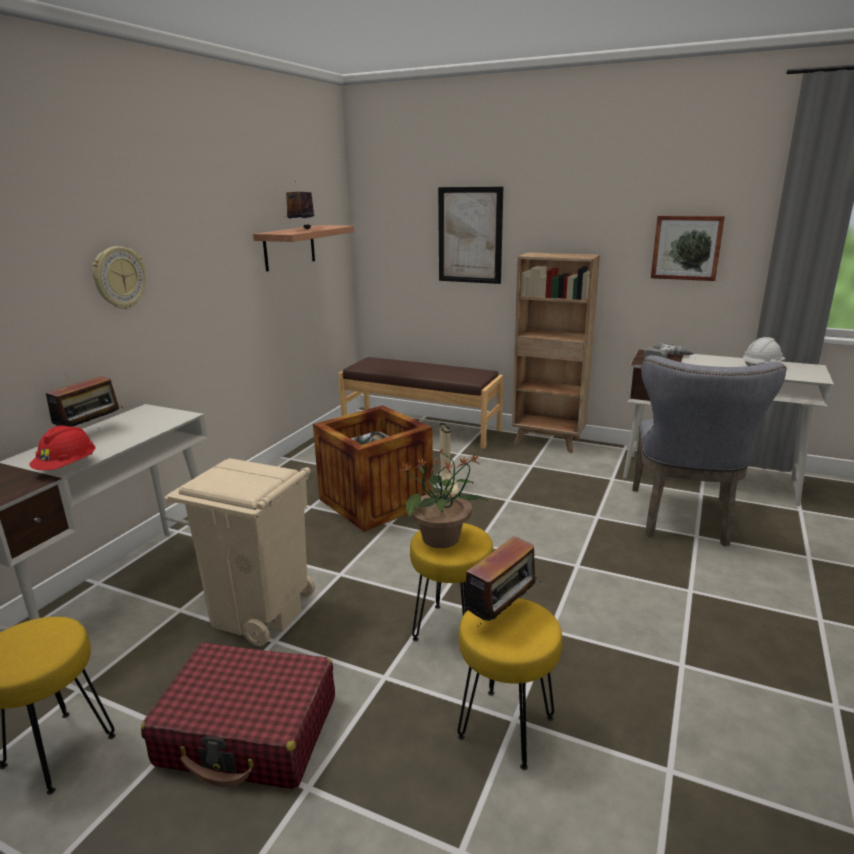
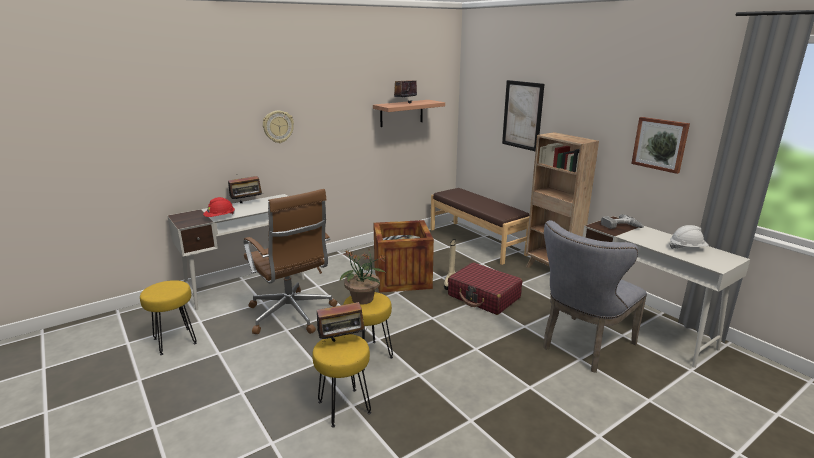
camera: 30 degrees right, 0 degrees up
(249, 731) = (241, 362): red suitcase -> red suitcase (484, 297)
(258, 612) = (292, 315): beige trash can -> brown office chair

